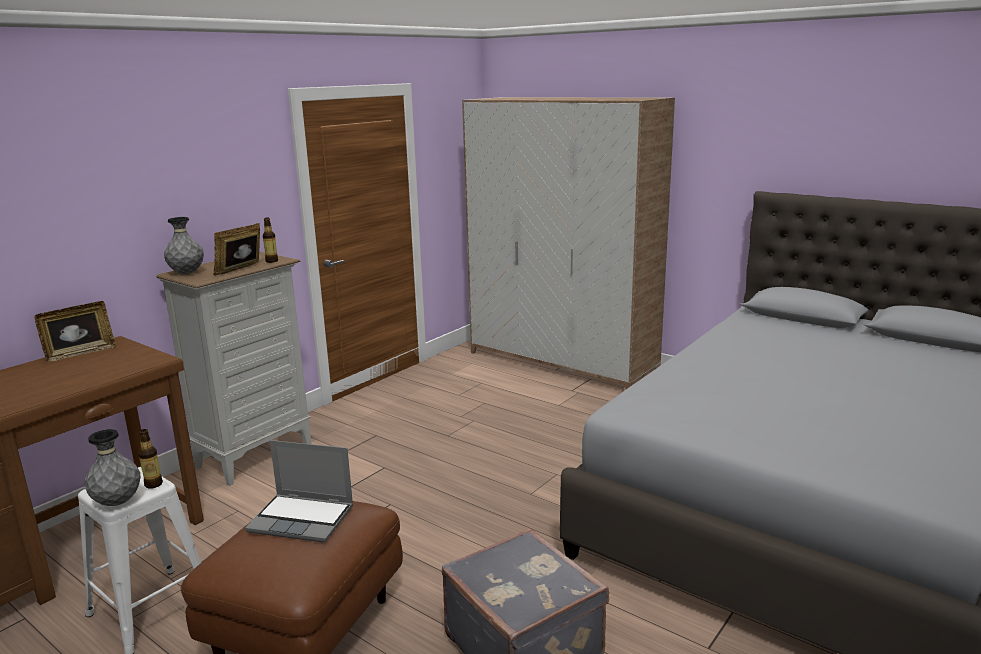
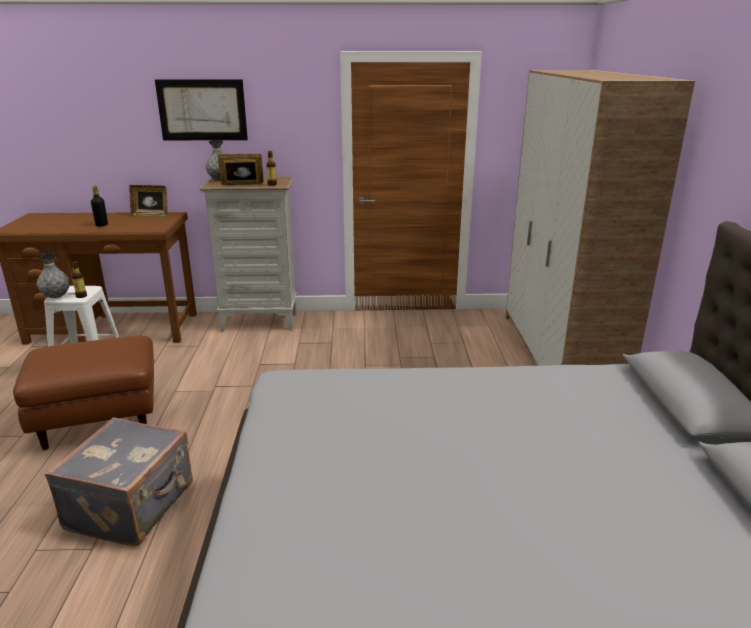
camera: 50 degrees right, 5 degrees up
(47, 385) = (101, 225): none -> black bottle
(130, 179) = (202, 110): none -> picture
(303, 519) = (103, 349): laptop -> none

